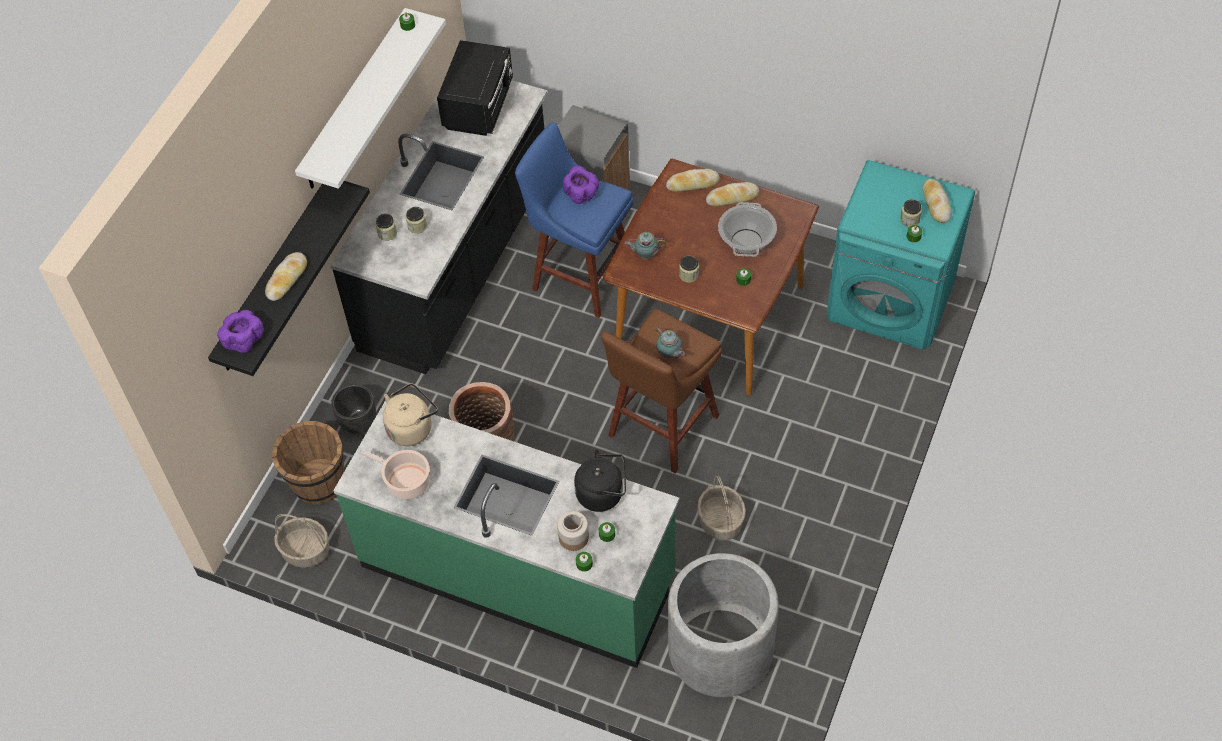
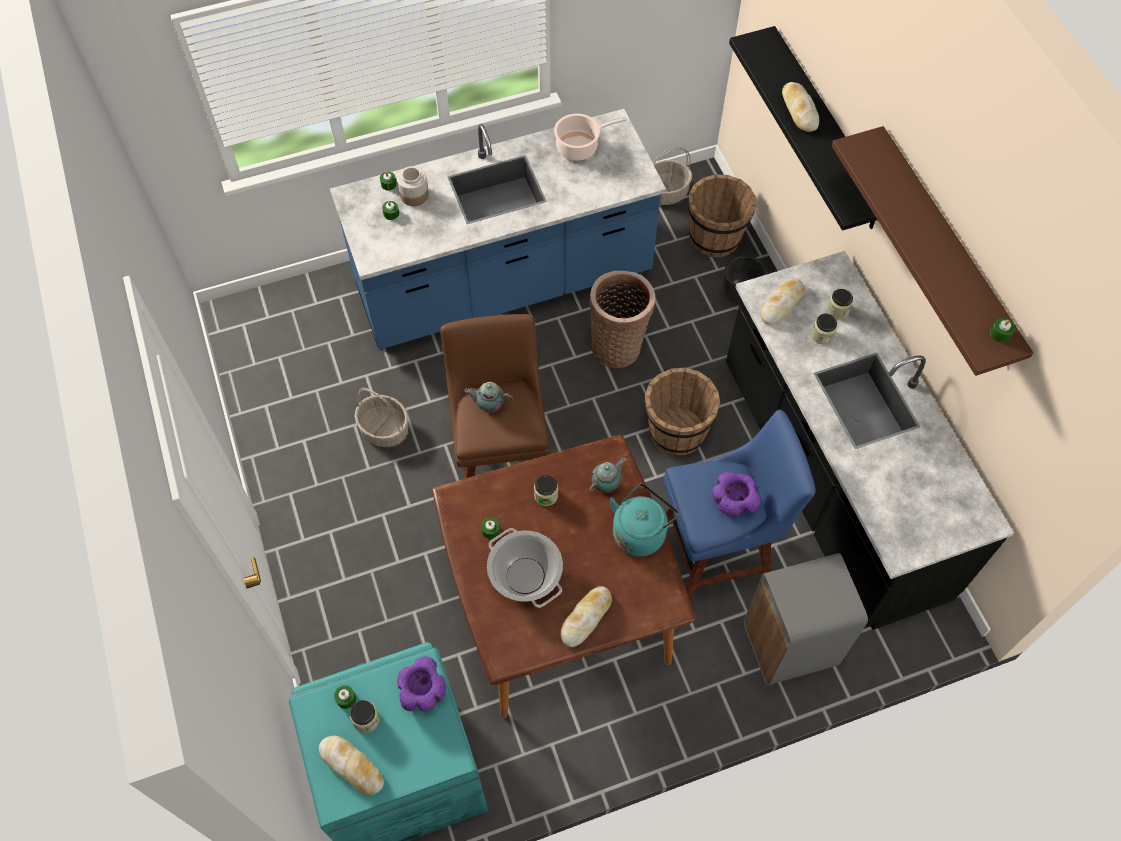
camera: 135 degrees right, 5 degrees up
(243, 339) = (767, 51): purple bowl -> purple bowl (424, 691)
(355, 101) = (946, 249): white shelf -> brown shelf
(412, 427) = (620, 182): beige kettle -> none
(479, 106) = (929, 501): black microwave -> none
(517, 365) = (676, 431): none -> brown bucket
(518, 571) = (504, 284): green counter -> blue counter
(603, 493) = (423, 238): black kettle -> none
(653, 217) = (640, 532): none -> turquoise kettle
(692, 184) = (641, 603): bread -> bread (781, 304)
(720, 650) = (304, 338): grey planter -> none

